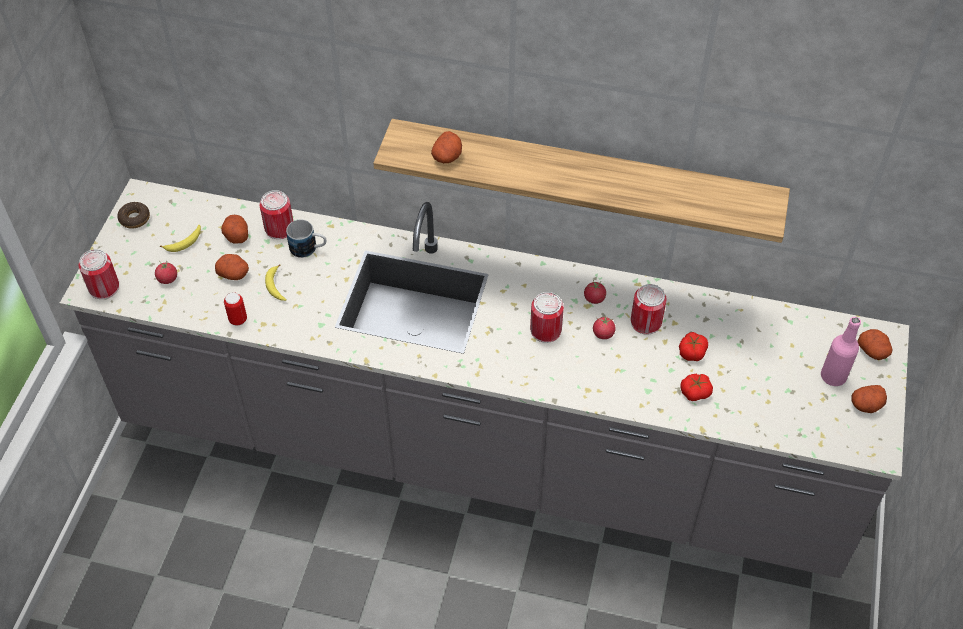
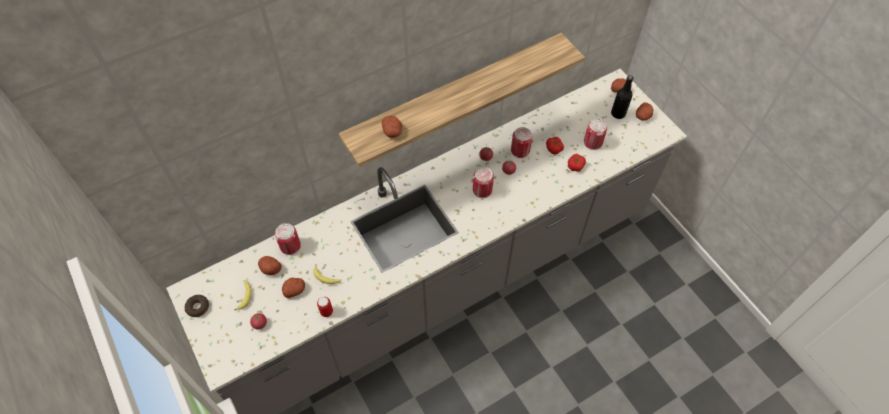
camera: 45 degrees left, 5 degrees up
(104, 287) = (227, 359): can -> can (592, 142)
(309, 249) = (319, 244): mug -> none
(833, 376) = (618, 114): pink bottle -> black bottle

